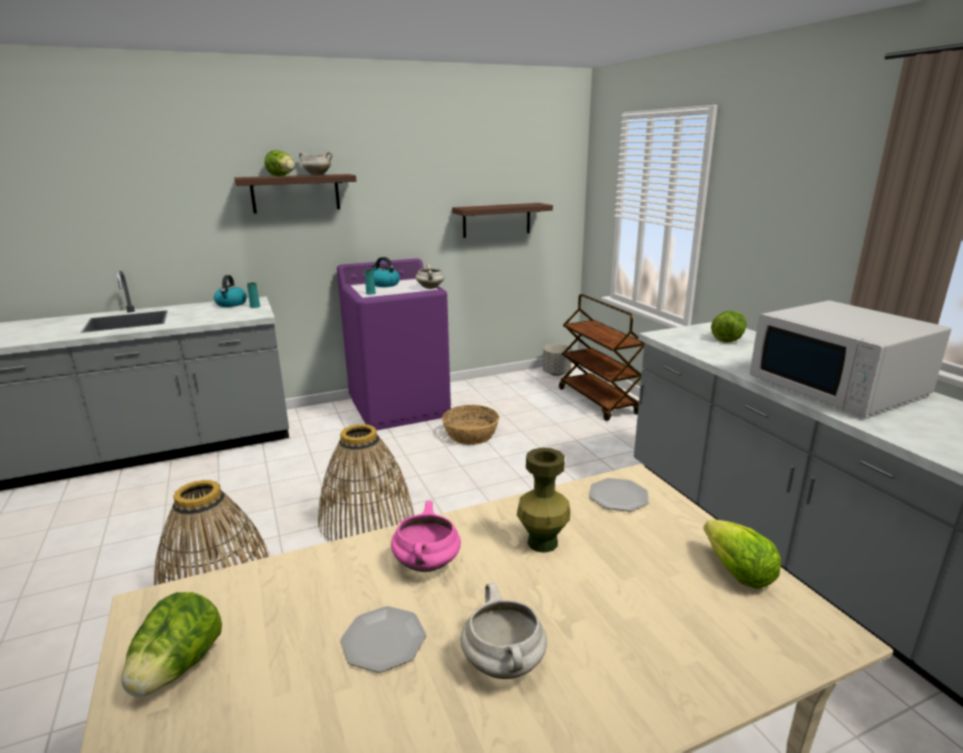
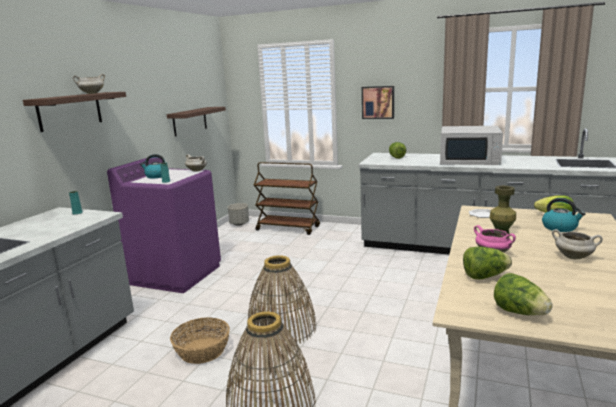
camera: 45 degrees left, 5 degrees down
(231, 304) = (46, 217): kettle -> kettle (560, 228)
(282, 176) = (68, 95): lettuce -> lettuce (485, 276)
(383, 640) = (540, 271): plate -> none
(470, 435) = (253, 268): basket -> basket (202, 351)
(761, 230) = (378, 102): none -> picture

